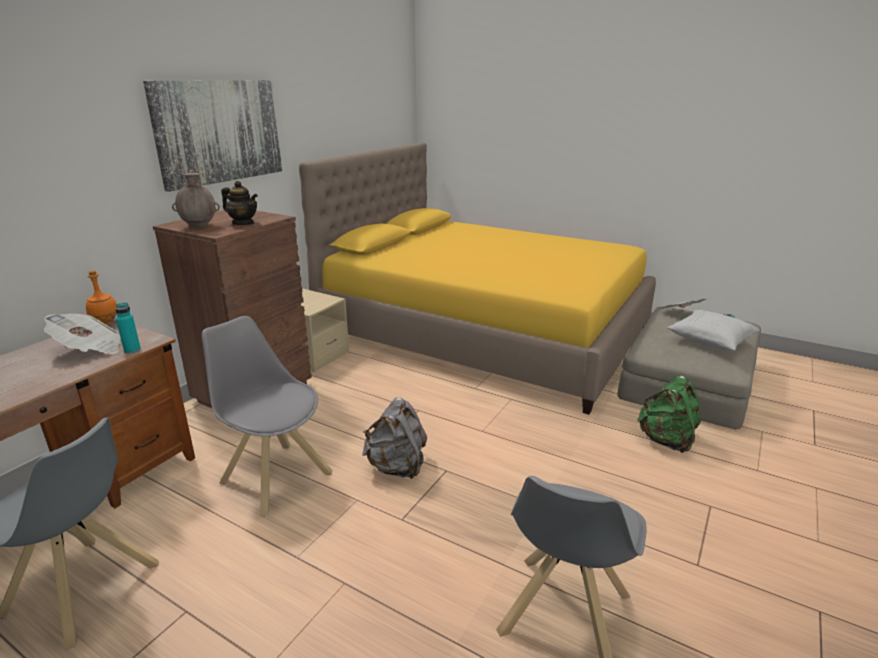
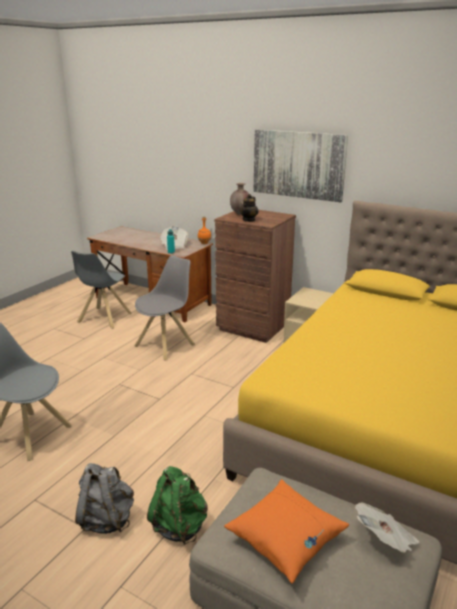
camera: 90 degrees right, 0 degrees up
(397, 467) = (166, 381): grey backpack -> grey backpack (107, 519)
(710, 341) = (285, 539): grey pillow -> orange pillow

